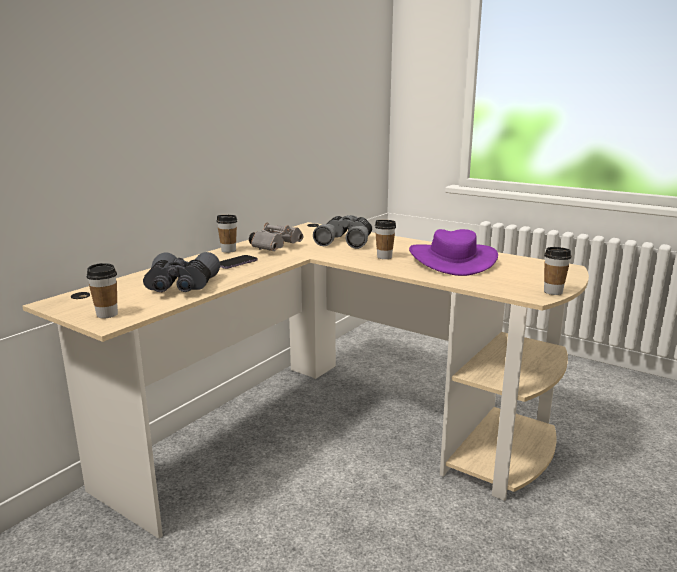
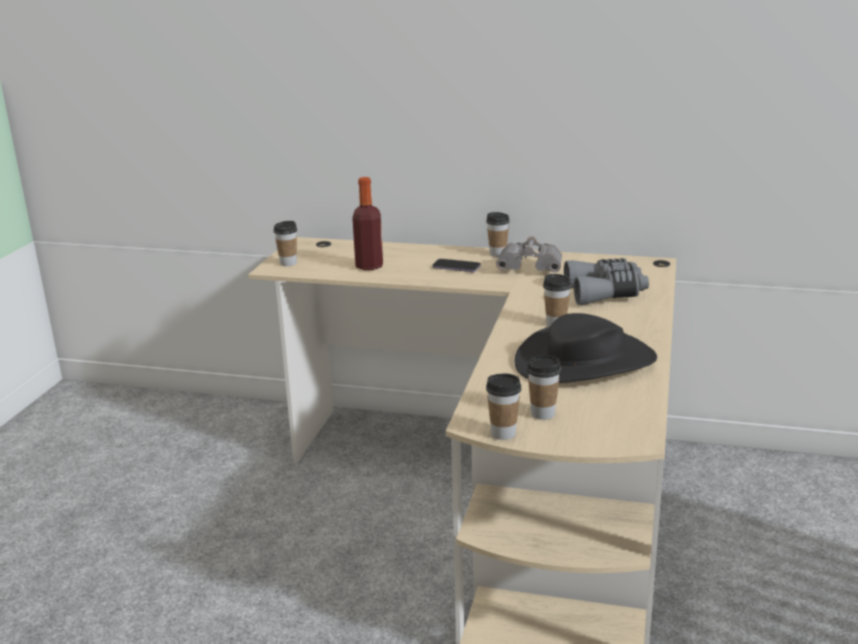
camera: 70 degrees right, 5 degrees up
(181, 286) = (369, 266): grey binoculars -> bottle
(452, 260) = (585, 361): purple hat -> black hat
(526, 279) = (543, 414): none -> cup

